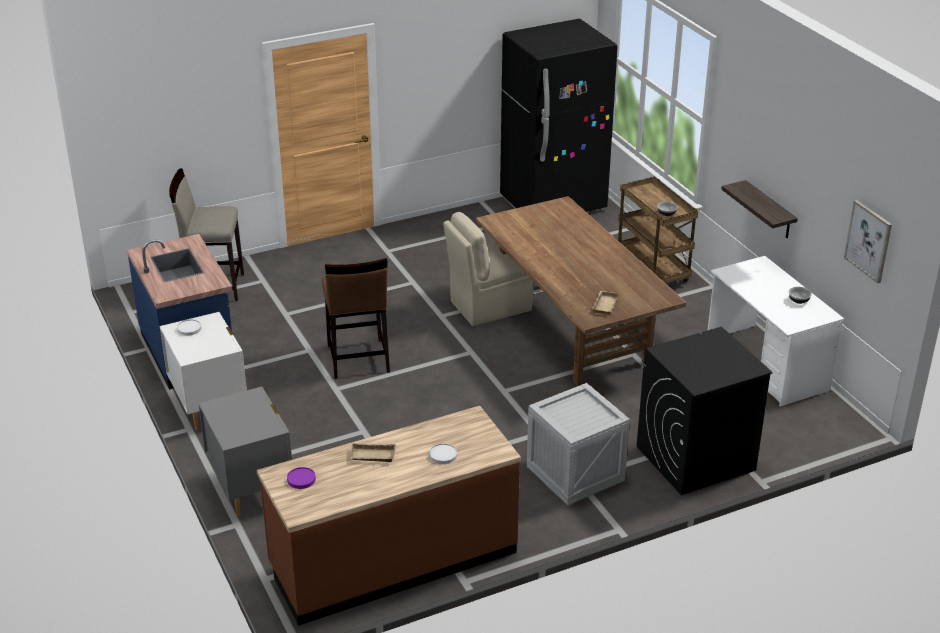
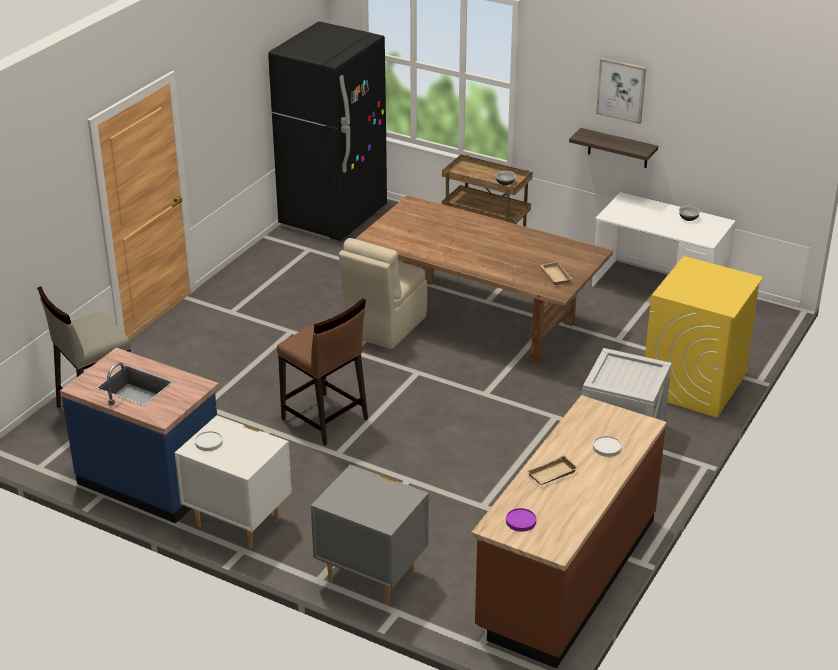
camera: 35 degrees left, 0 degrees up
(695, 458) = (693, 384): black washing machine -> yellow washing machine
(868, 241) = (755, 142): picture -> picture (621, 90)

